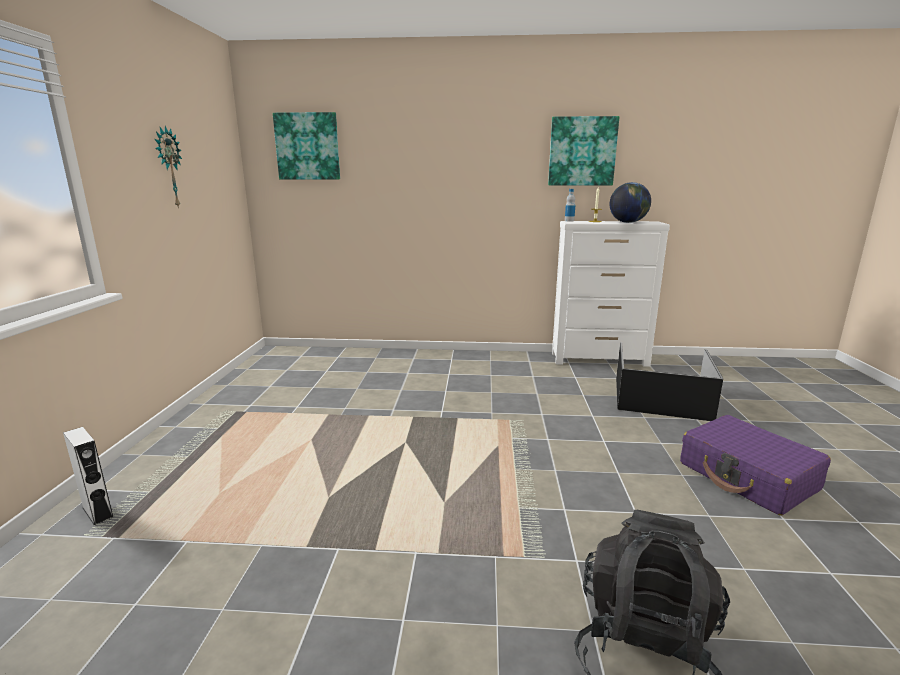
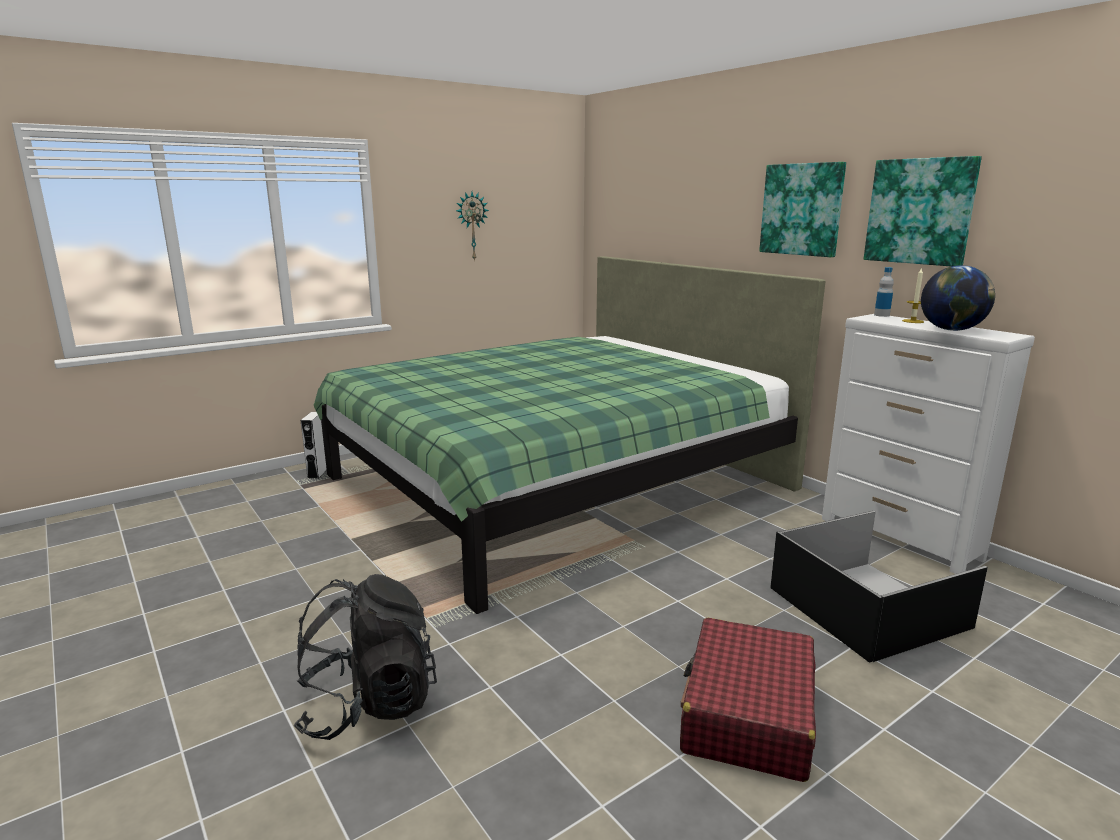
camera: 50 degrees right, 0 degrees up
(307, 146) = (629, 200): picture -> picture (802, 209)
(375, 407) = (555, 482): none -> green bed
(748, 476) = (747, 714): purple suitcase -> red suitcase

